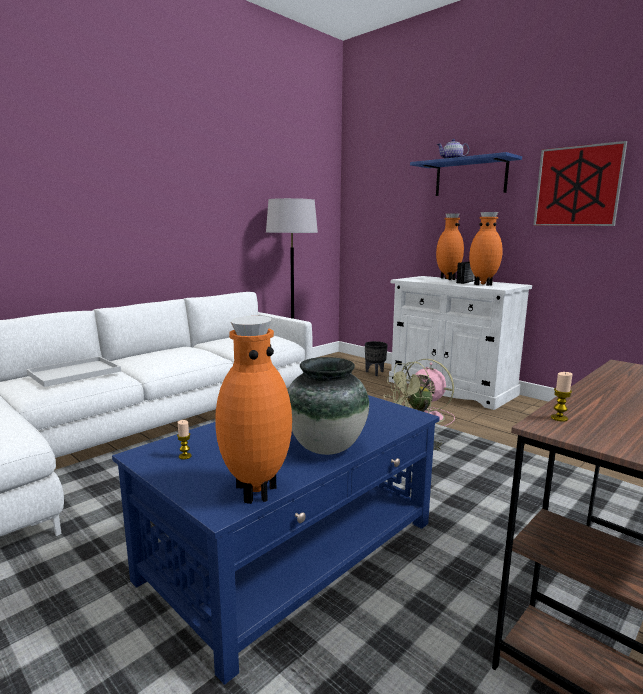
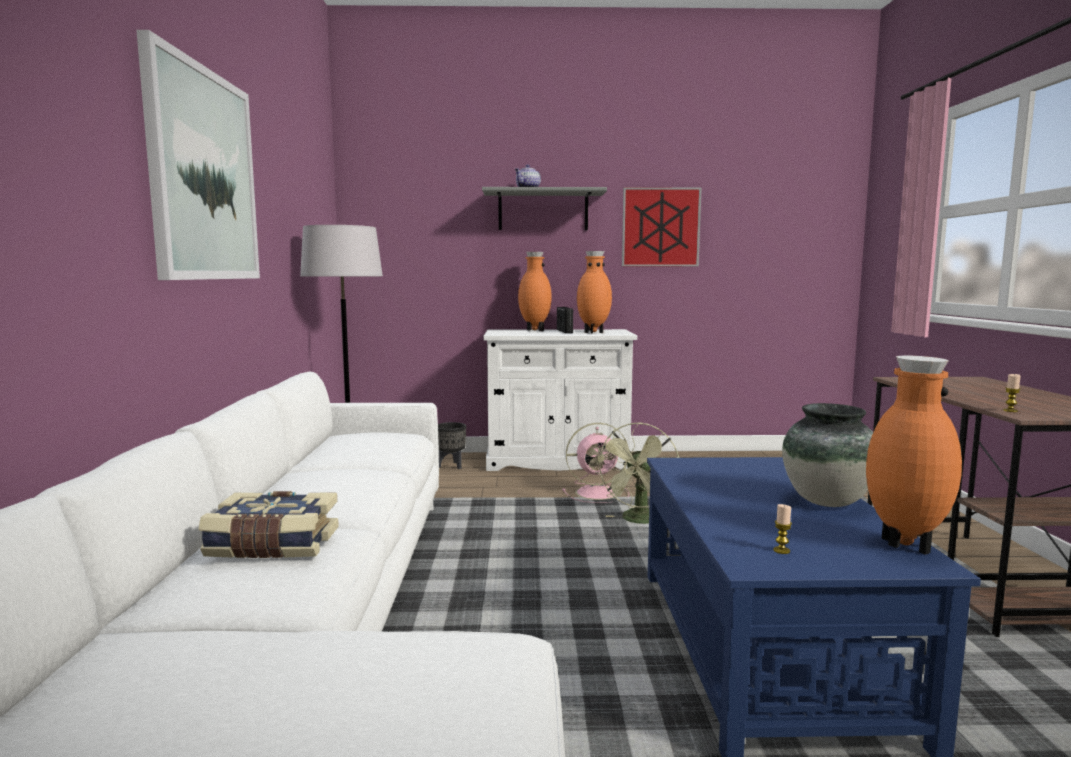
camera: 45 degrees left, 5 degrees down
(76, 372) = (272, 545): white tray -> book
(157, 175) = (203, 175): none -> picture
(470, 177) = (543, 211): blue shelf -> grey shelf

